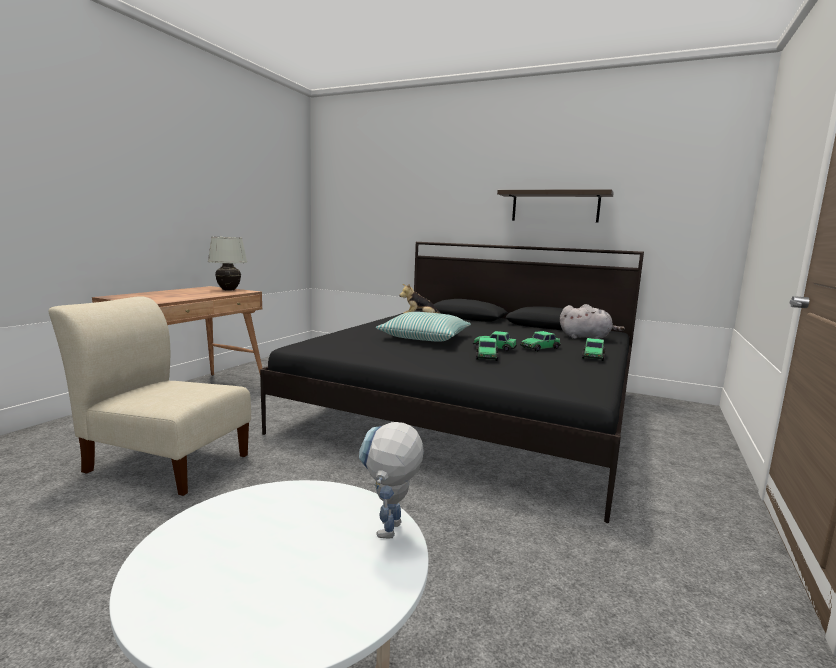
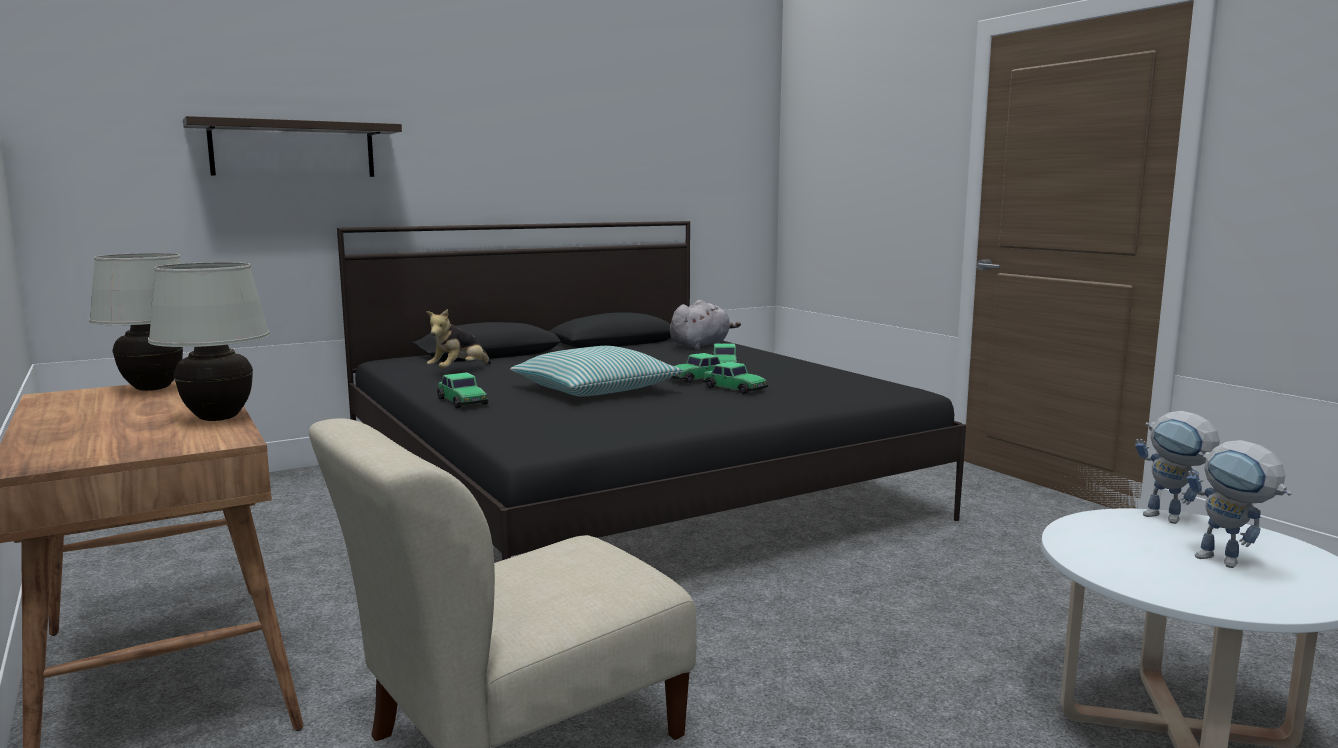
camera: 55 degrees left, 0 degrees up
(185, 298) = (219, 419): none -> white table lamp
(272, 571) = (1230, 563): none -> toy robot
(555, 207) = (572, 160): shelf -> shelf (293, 149)
(593, 356) = (786, 362): toy car -> toy car (462, 401)

